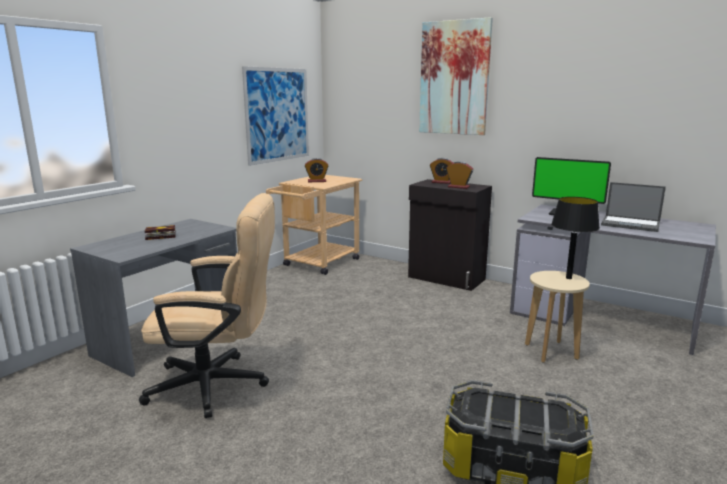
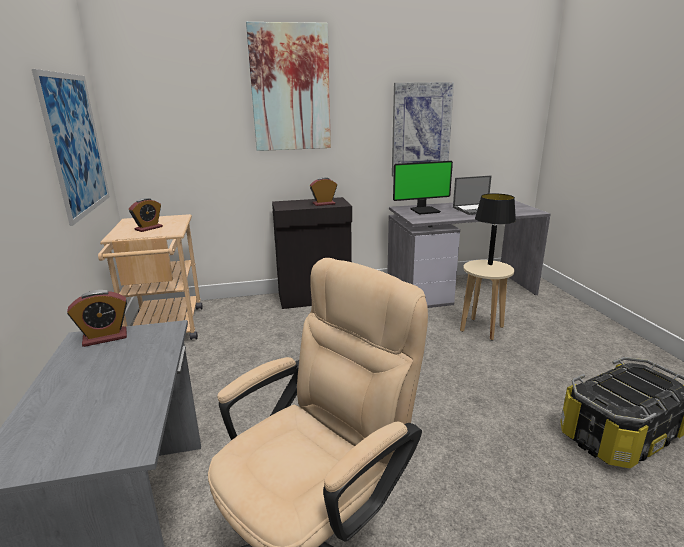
camera: 45 degrees left, 5 degrees up
(159, 236) = (95, 381): book -> none
(441, 182) = (295, 202): alarm clock -> alarm clock (105, 337)
(587, 124) = (421, 130): none -> picture

